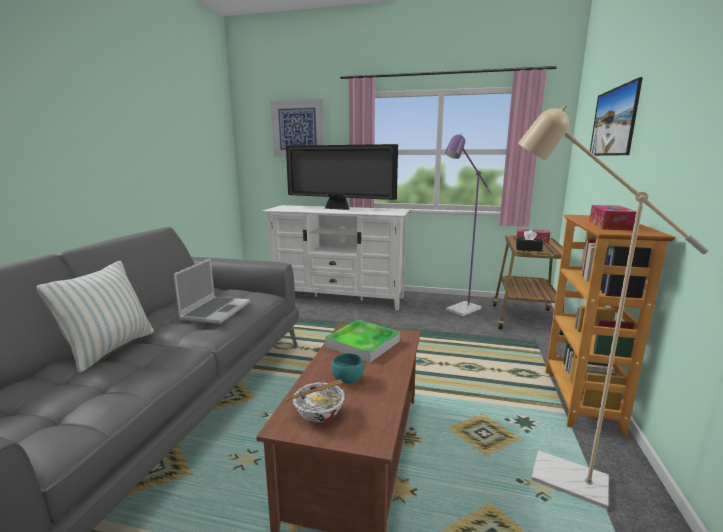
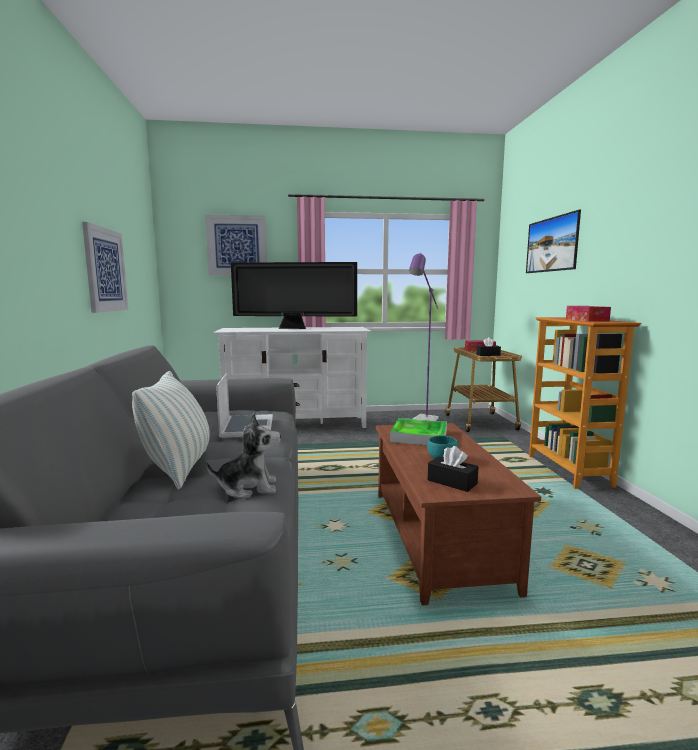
camera: 20 degrees left, 5 degrees down
(128, 383) = (248, 488): none -> plush toy
(156, 158) = (105, 270): none -> picture
(319, 414) = (452, 482): bowl -> black tissue box
(554, 474) = (591, 519): beige floor lamp -> none

